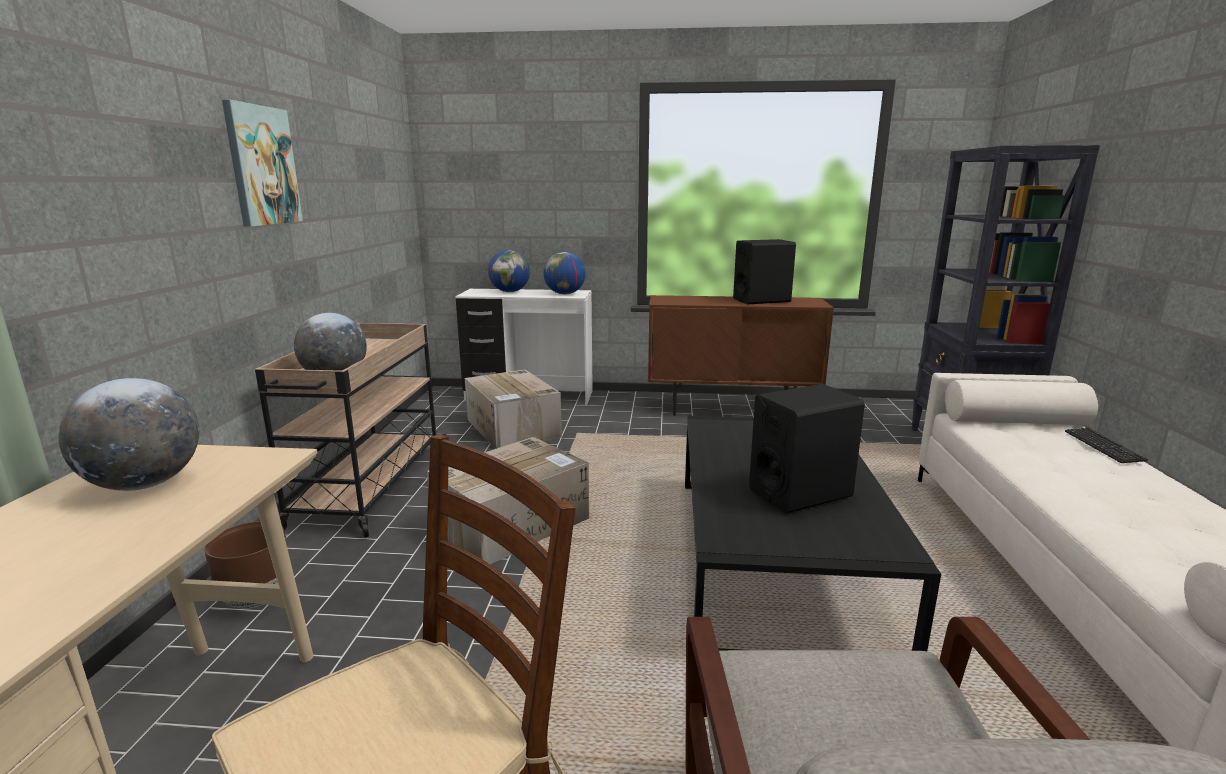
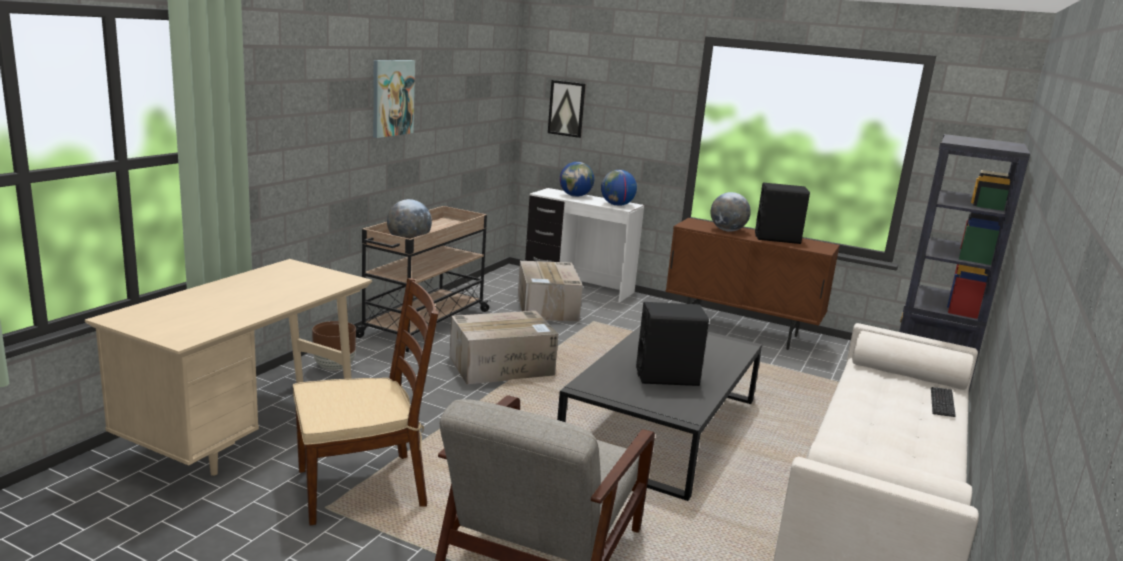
camera: 20 degrees right, 0 degrees up
(144, 484) = (289, 279): globe -> globe (727, 230)
(479, 189) = (566, 108): none -> picture

